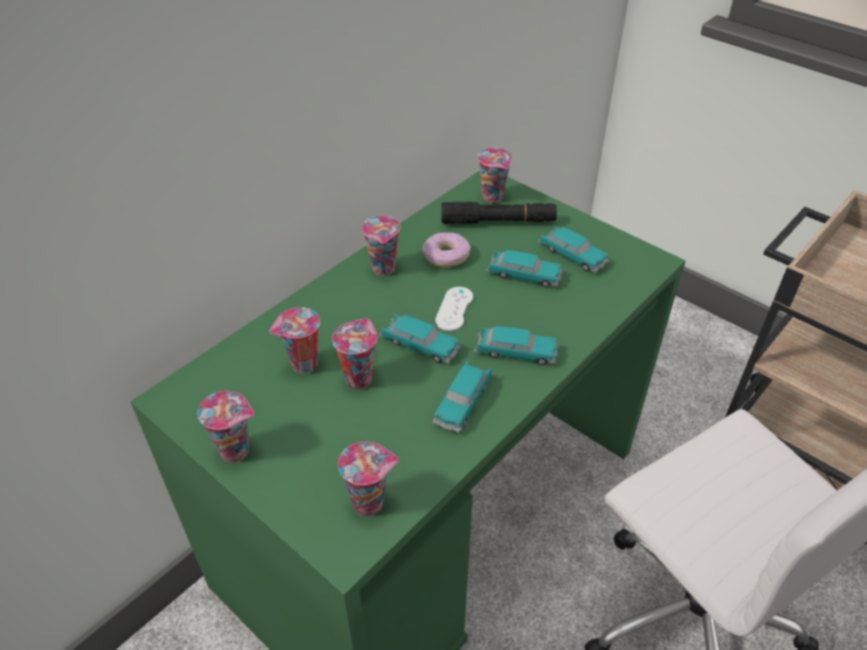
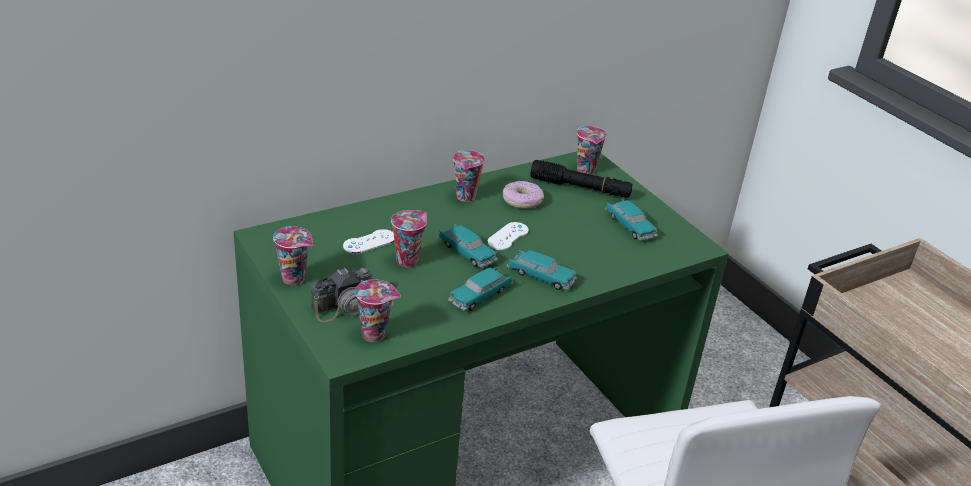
camera: 15 degrees right, 10 degrees down
(303, 365) = (369, 242): cup -> white game controller
(323, 468) = (352, 306): none -> camera
(524, 275) = (579, 229): toy car -> none

